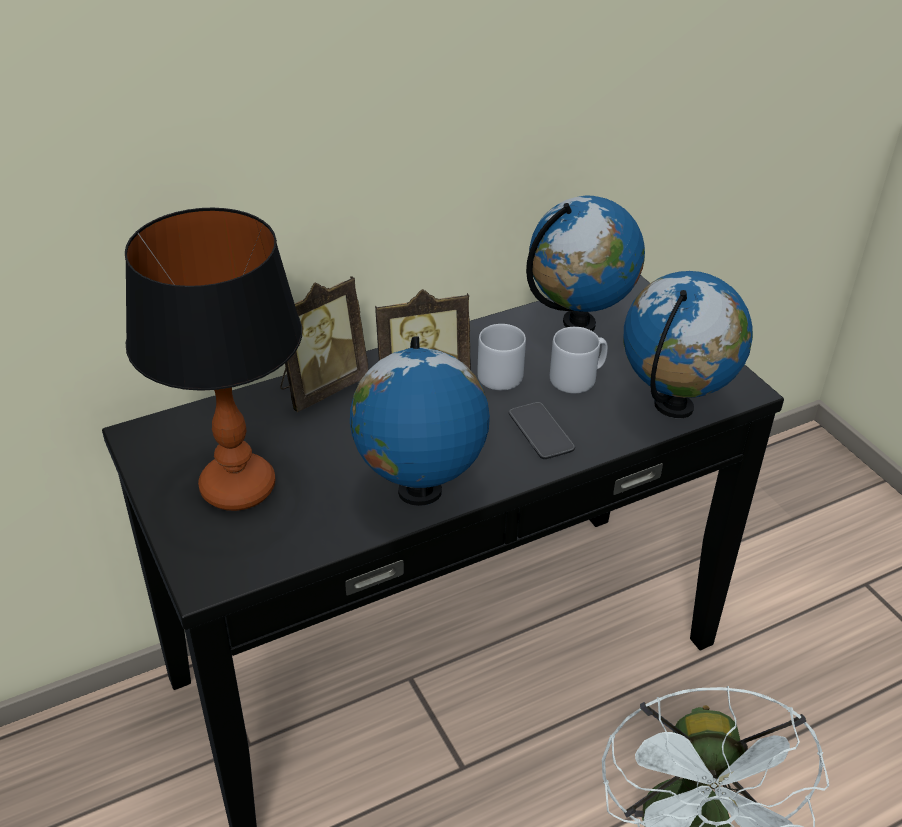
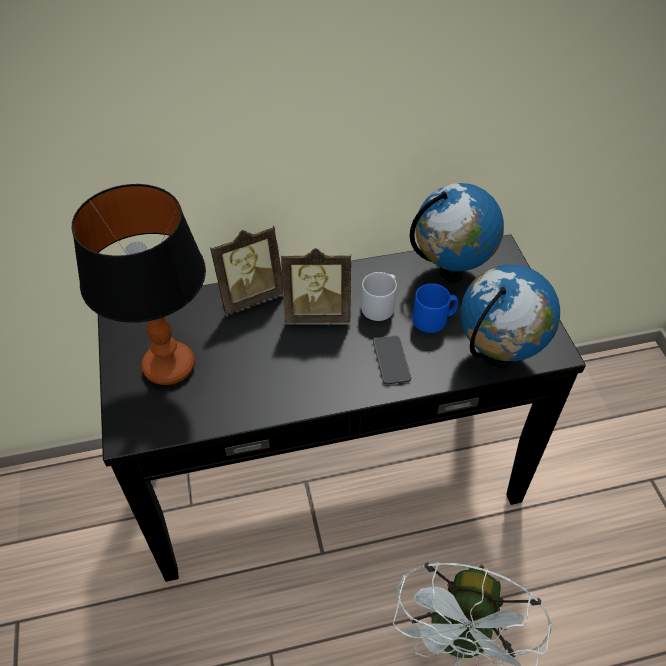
camera: 15 degrees right, 10 degrees up
(419, 492) = (289, 393): globe -> none
(578, 378) = (434, 320): grey mug -> blue mug

